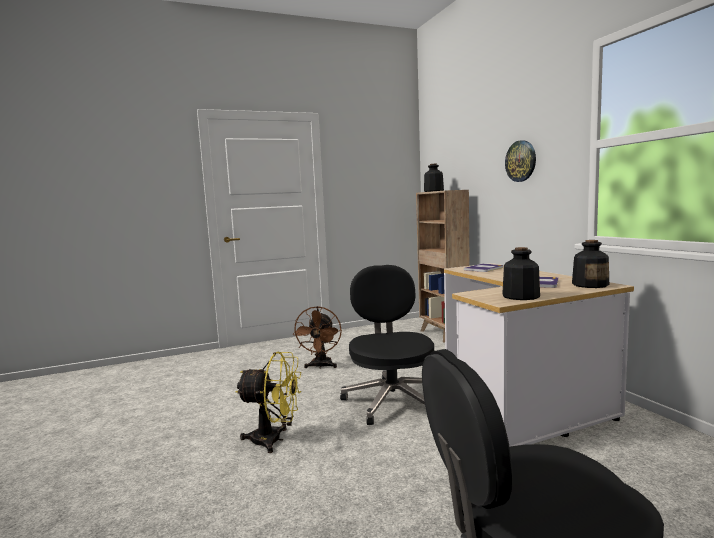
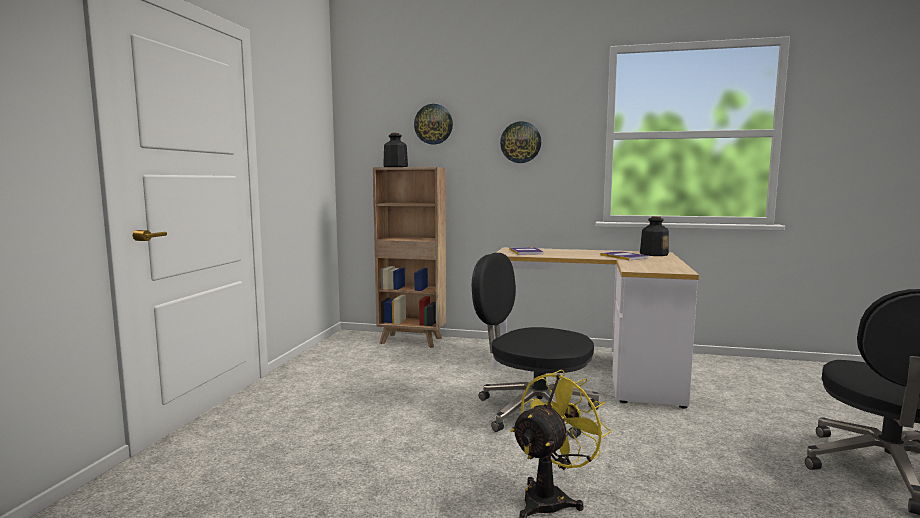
camera: 55 degrees left, 0 degrees up
(321, 366) = (378, 413): brown fan -> none
(466, 152) = (433, 124): none -> wall clock
(520, 296) = (668, 266): bottle -> none

